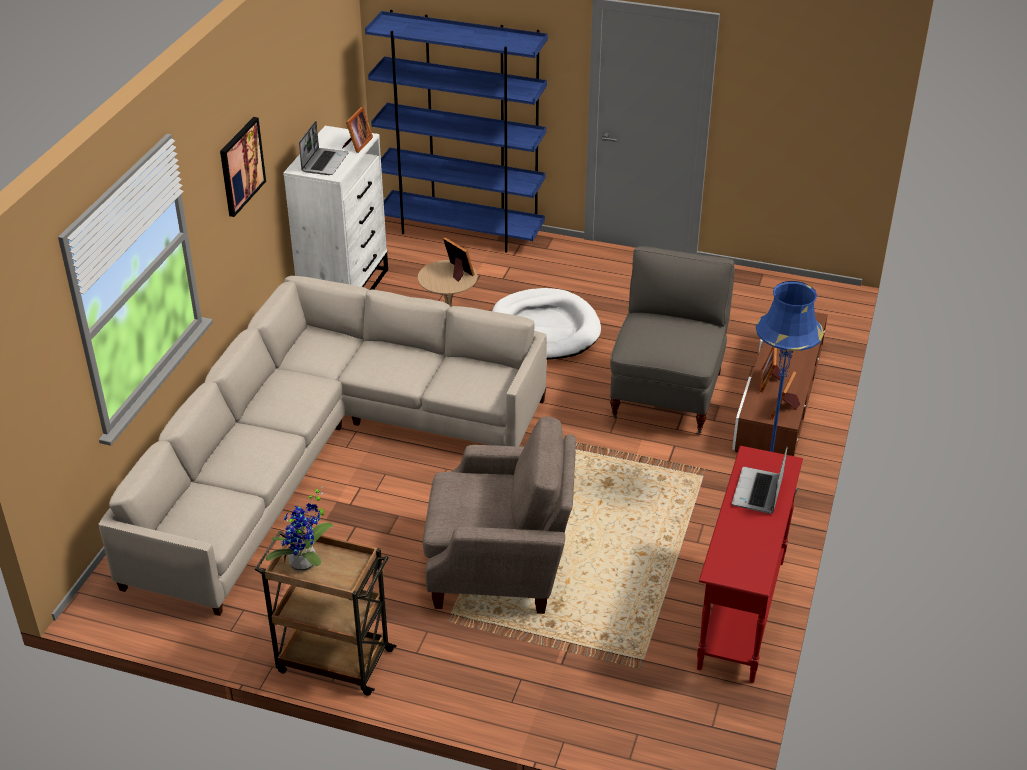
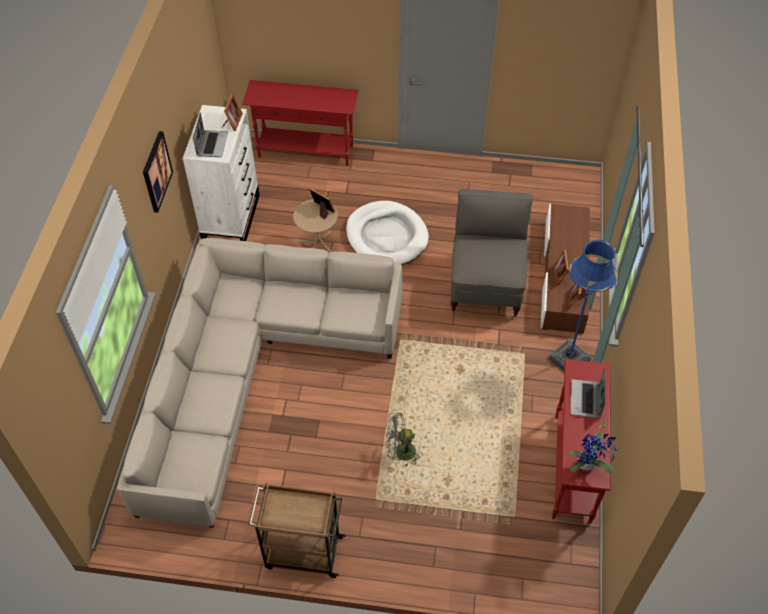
camera: 10 degrees left, 15 degrees up
(305, 565) = (284, 513): potted plant -> potted plant (588, 465)
(462, 231) = (306, 151): blue bookcase -> red console table
(500, 565) = (400, 453): beige armchair -> grey fan

